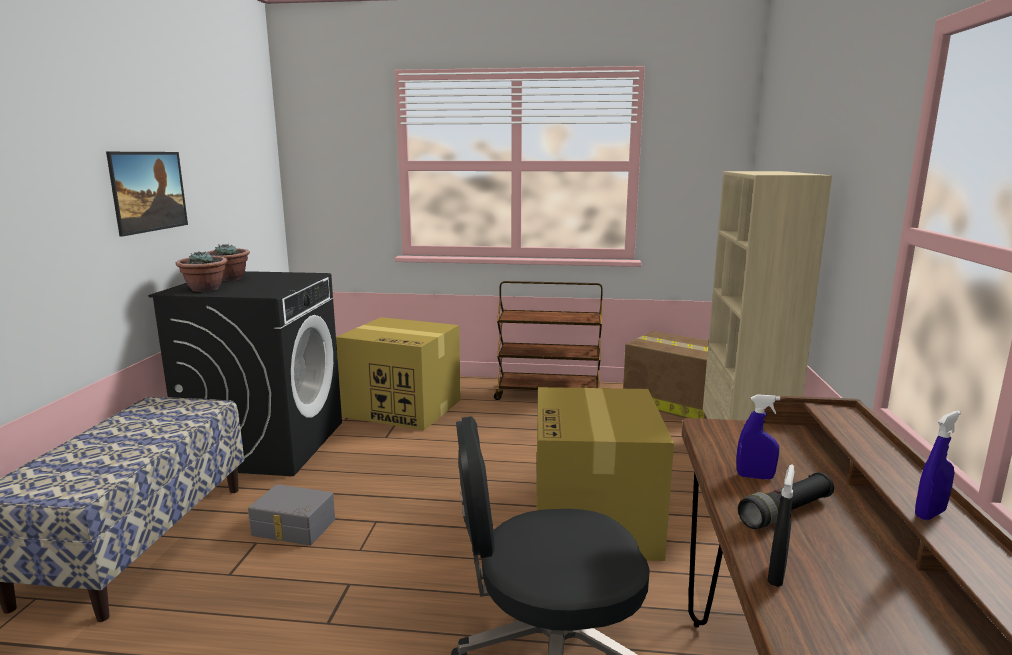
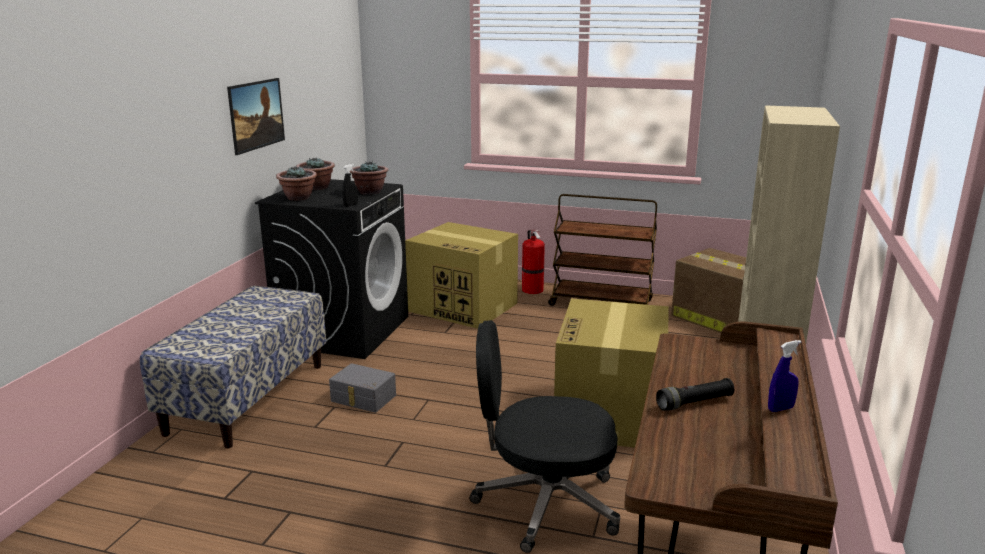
camera: 10 degrees right, 5 degrees up
(293, 281) = (370, 192): none -> potted plant
(473, 385) = (532, 289): none -> fire extinguisher
(755, 477) = (689, 379): blue spray bottle -> none
(776, 575) = (661, 437): black spray bottle -> black spray bottle (351, 205)

